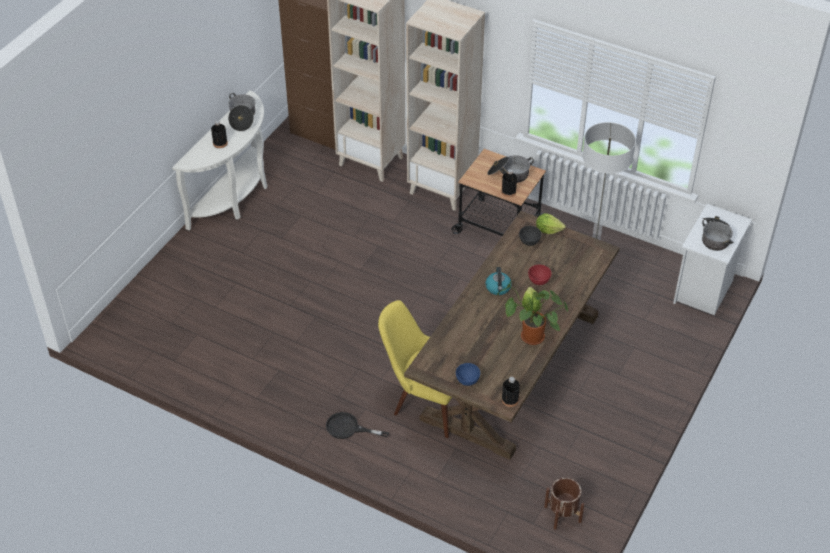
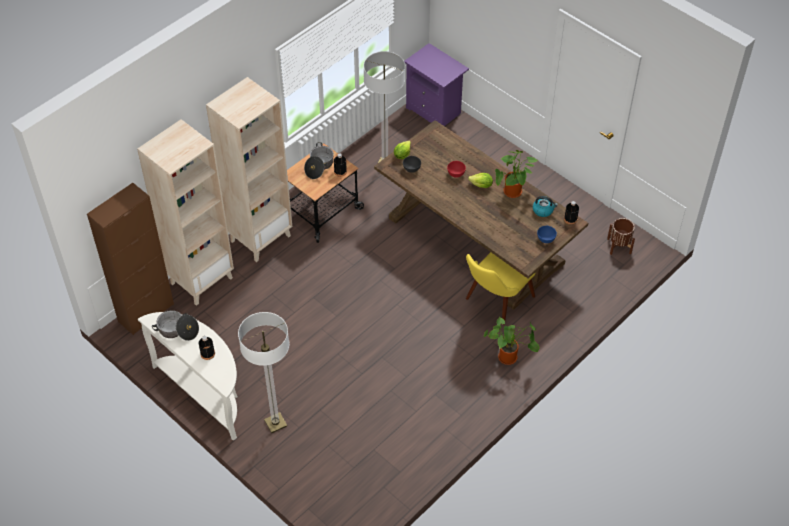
camera: 75 degrees left, 5 degrees up
(212, 254) = (275, 423): none -> floor lamp
(348, 428) = (510, 357): black frying pan -> potted plant
(498, 288) = (456, 199): kettle -> kettle (543, 210)
(704, 291) = (435, 111): white nightstand -> purple nightstand
(715, 237) = (441, 67): cooking pot -> none

